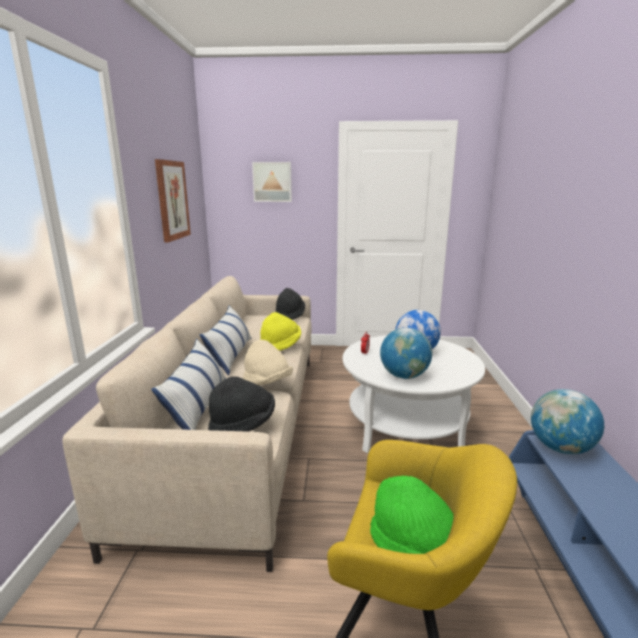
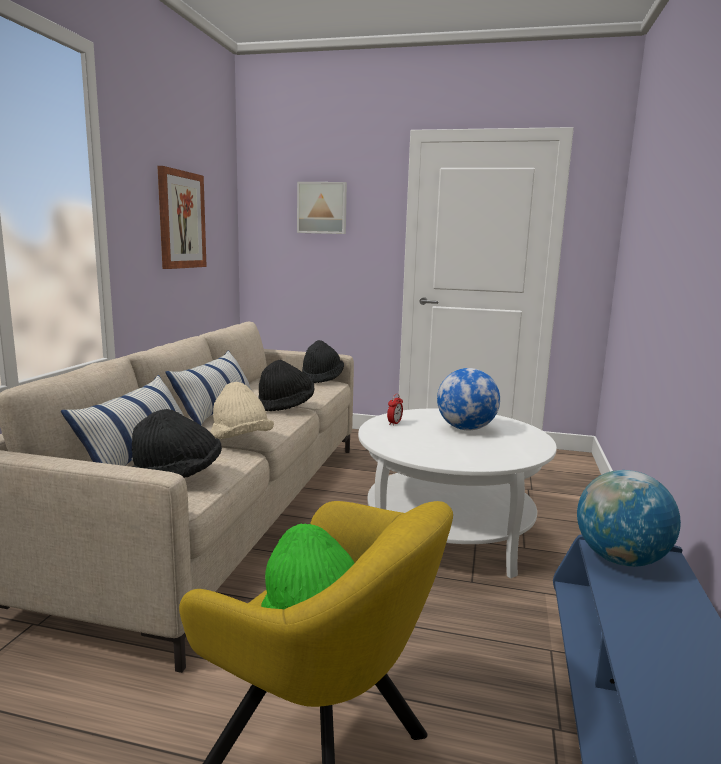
camera: 10 degrees right, 5 degrees down
(280, 345) = (285, 406): yellow hat -> black hat
(404, 376) = (430, 451): globe -> none

